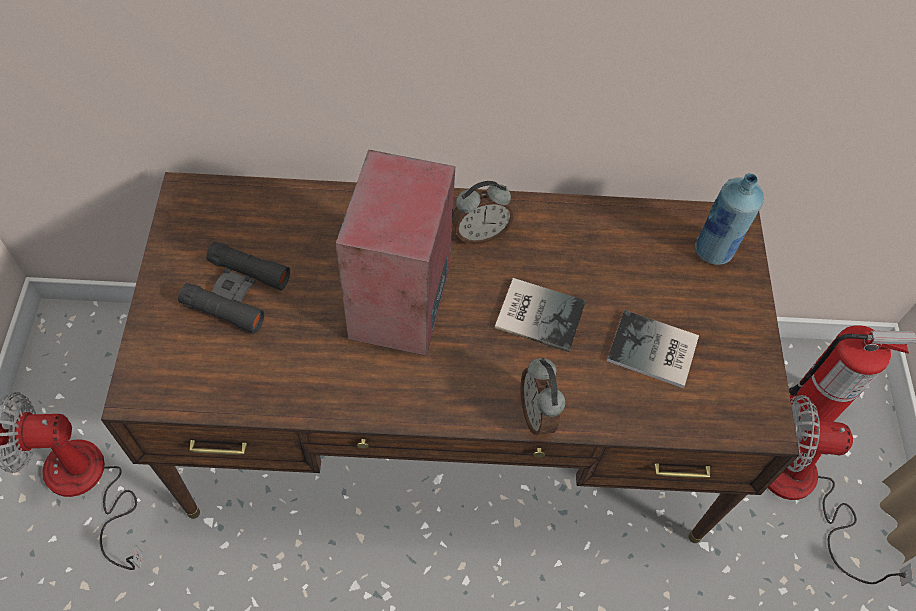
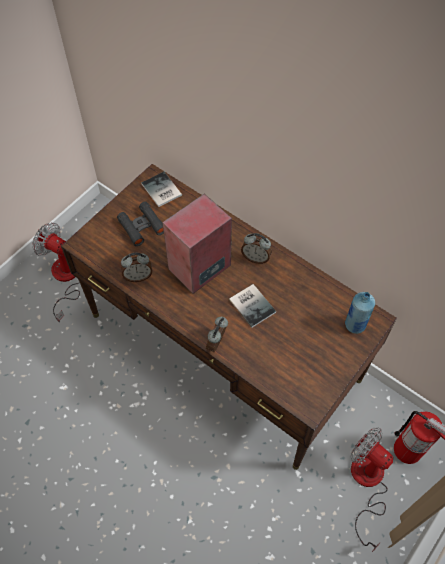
camera: 40 degrees right, 0 degrees up
(303, 385) = (138, 276): none -> alarm clock
(654, 352) = (288, 350): book -> book (161, 191)

